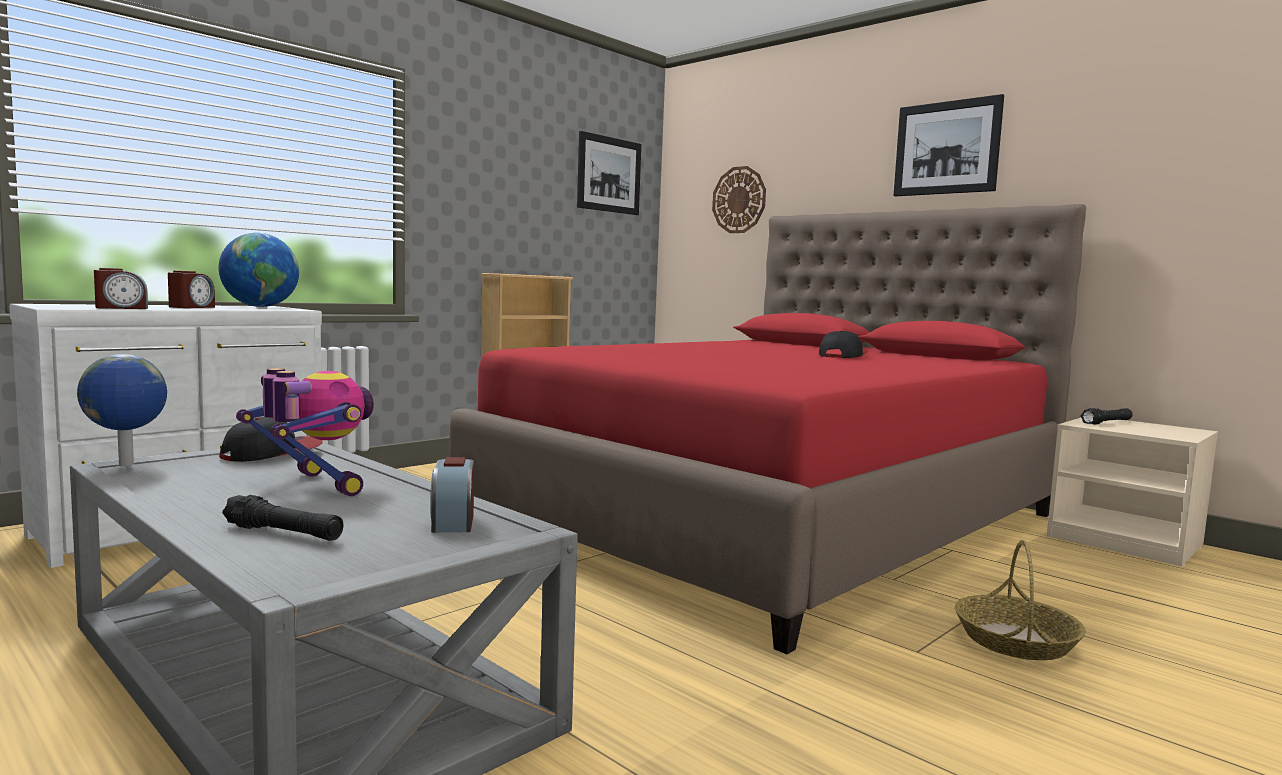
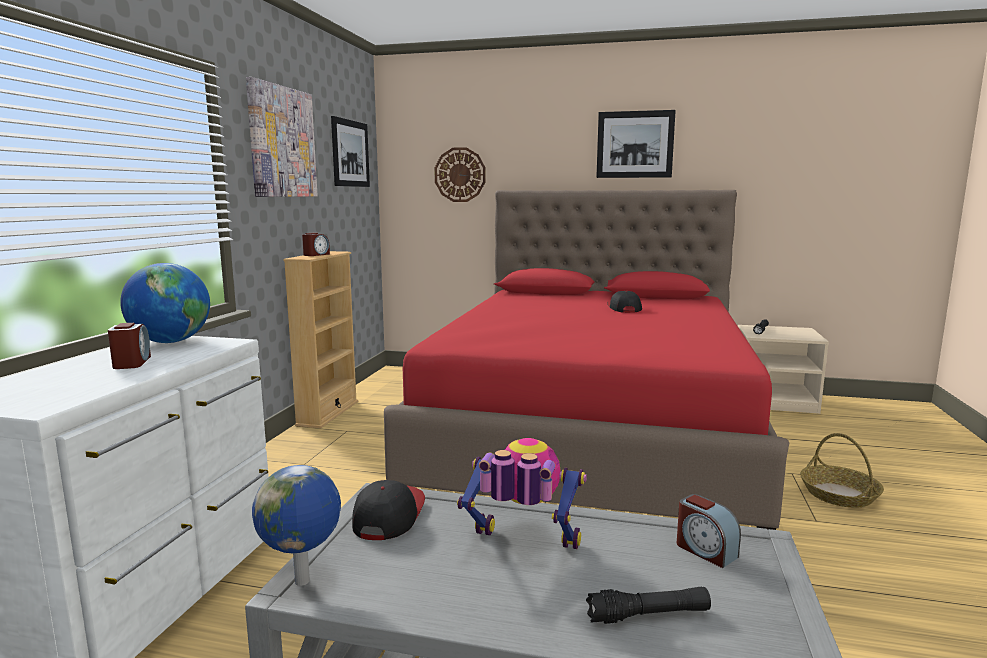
camera: 30 degrees left, 5 degrees up
(122, 308) = (95, 387): alarm clock -> alarm clock (316, 255)
(495, 153) = (282, 142): none -> picture

